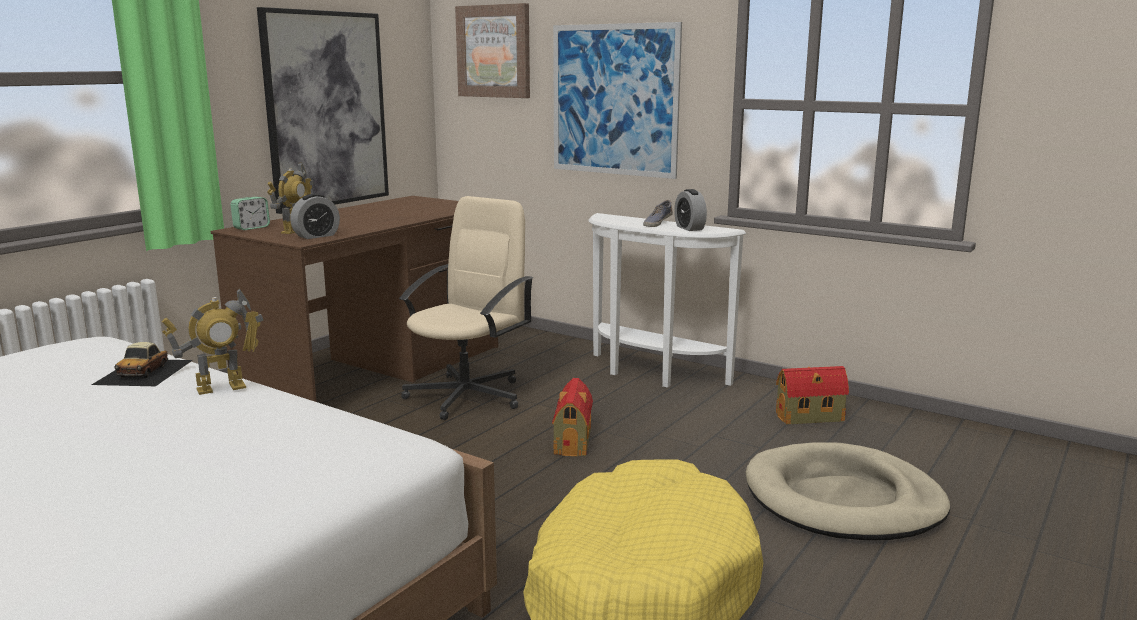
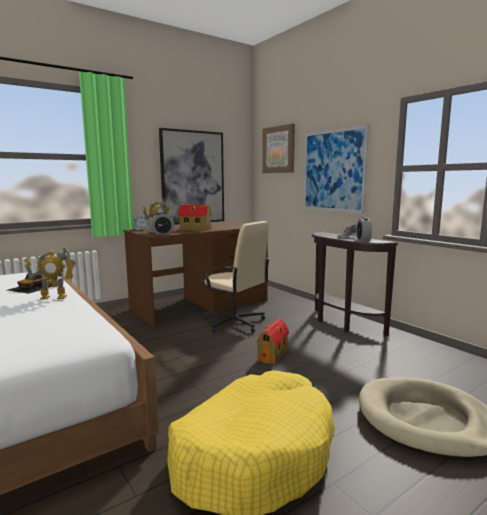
camera: 20 degrees right, 5 degrees down
(467, 396) = (234, 323): beige office chair -> beige office chair turned 75 degrees clockwise
(651, 374) = (341, 323): white console table -> brown console table
(811, 417) = (430, 362): toy house -> toy house (196, 229)

